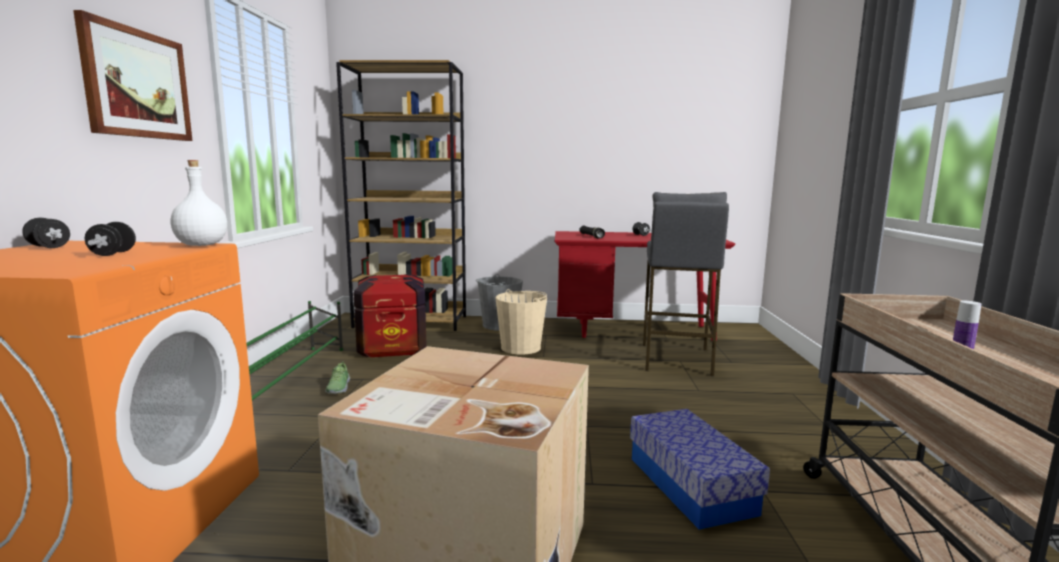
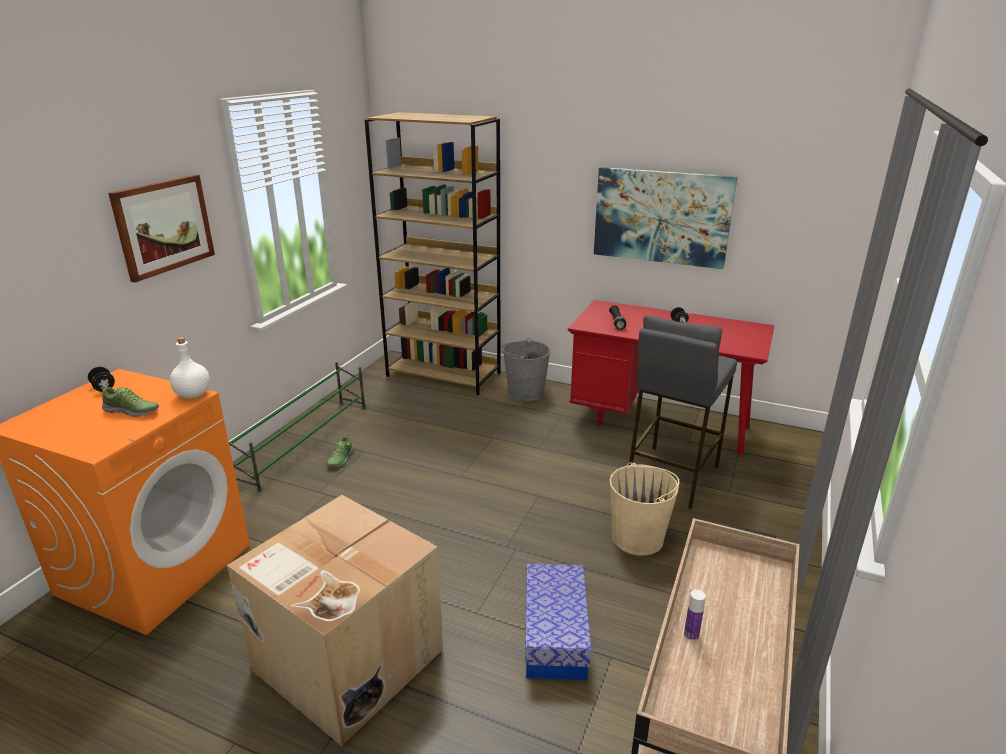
camera: 20 degrees right, 15 degrees up
(113, 254) = (132, 411): black dumbbell -> shoe
(393, 347) = (409, 411): crate -> none
(521, 347) = (525, 431): beige bucket -> beige bucket (638, 538)
(610, 151) = (661, 217): none -> picture

